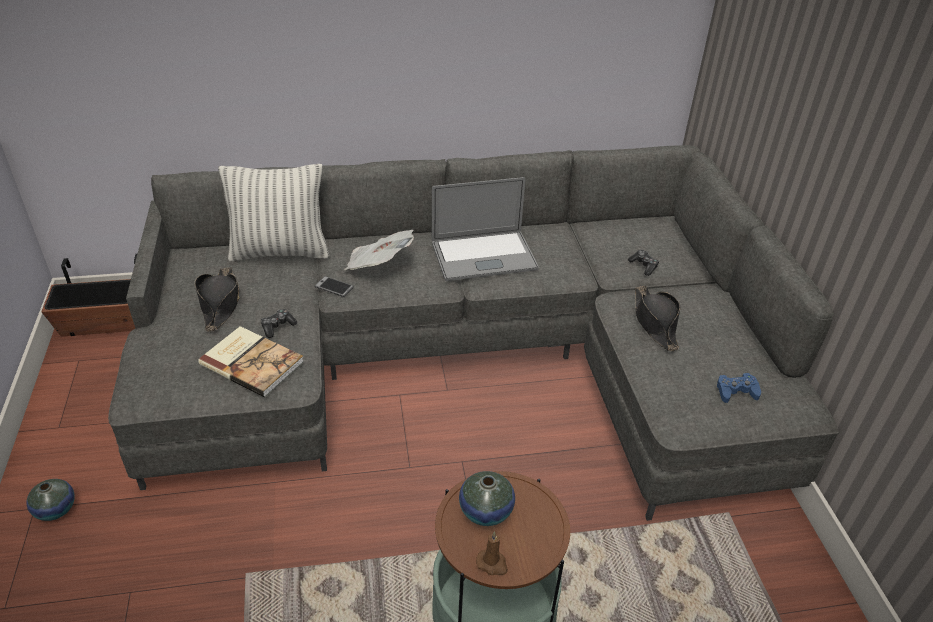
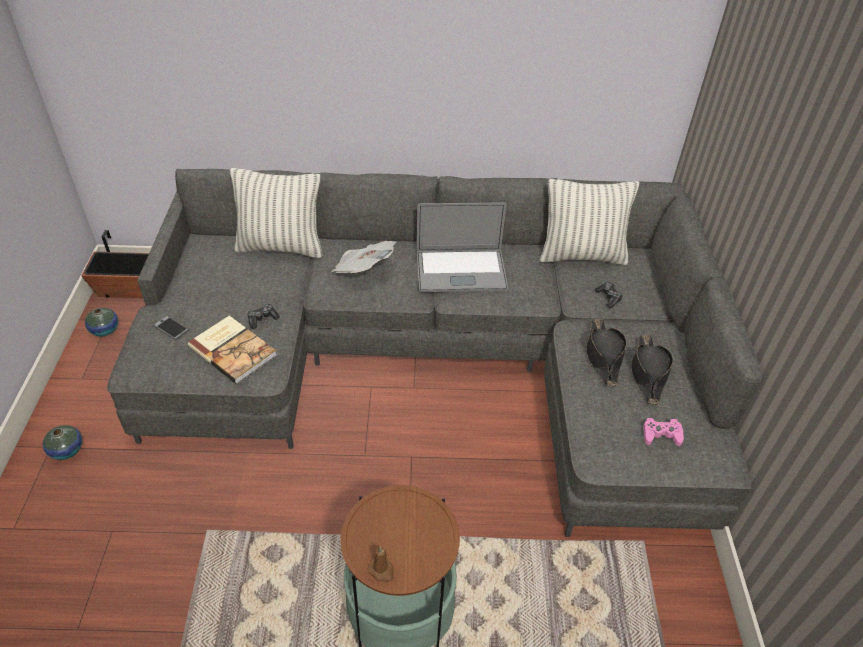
camera: 10 degrees right, 5 degrees up
(220, 304) = (218, 291): black hat -> black hat (648, 373)
(334, 287) = (320, 286): phone -> phone (171, 328)
(486, 511) = (389, 521): vase -> vase (105, 330)
(604, 229) = (581, 255): none -> pillow
(736, 391) = (661, 435): blue game controller -> pink game controller

